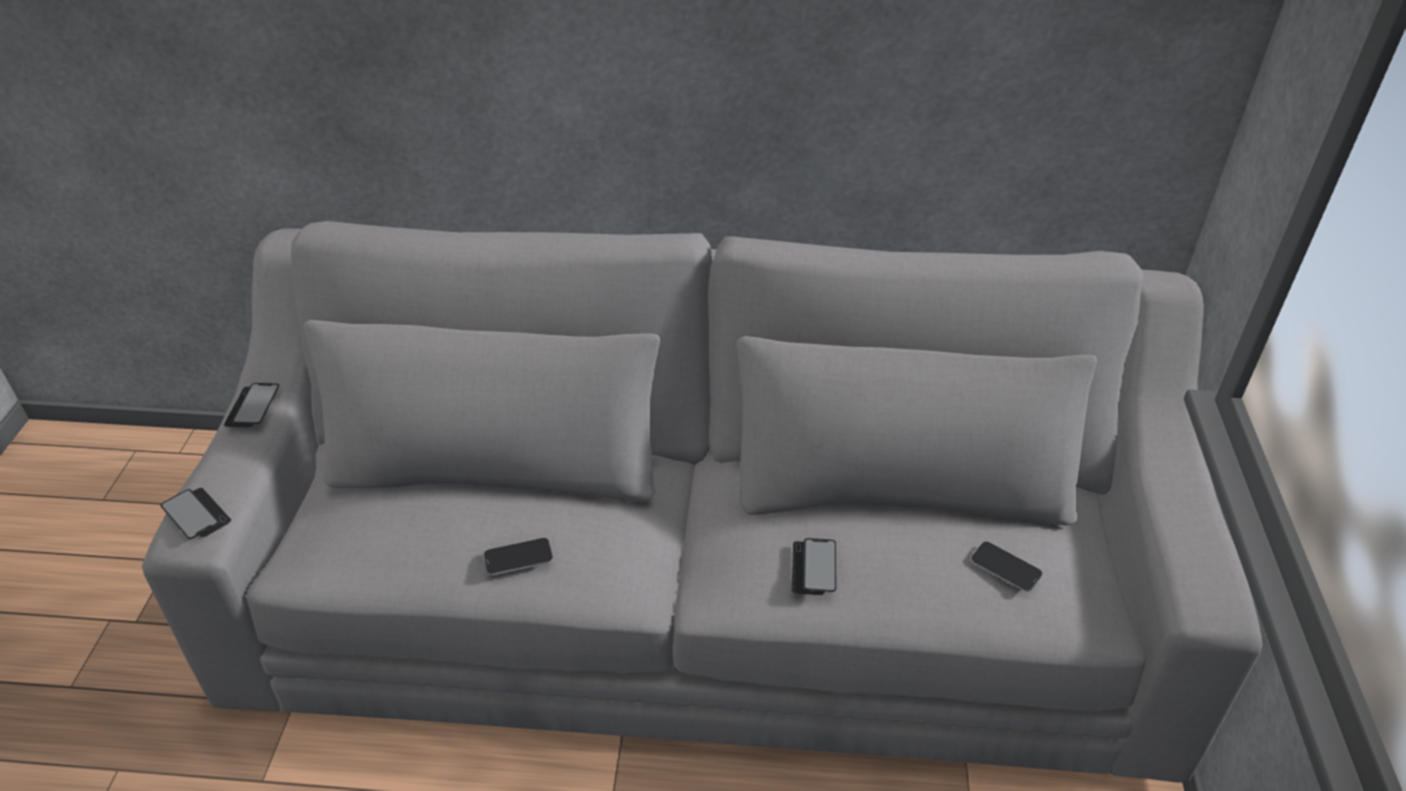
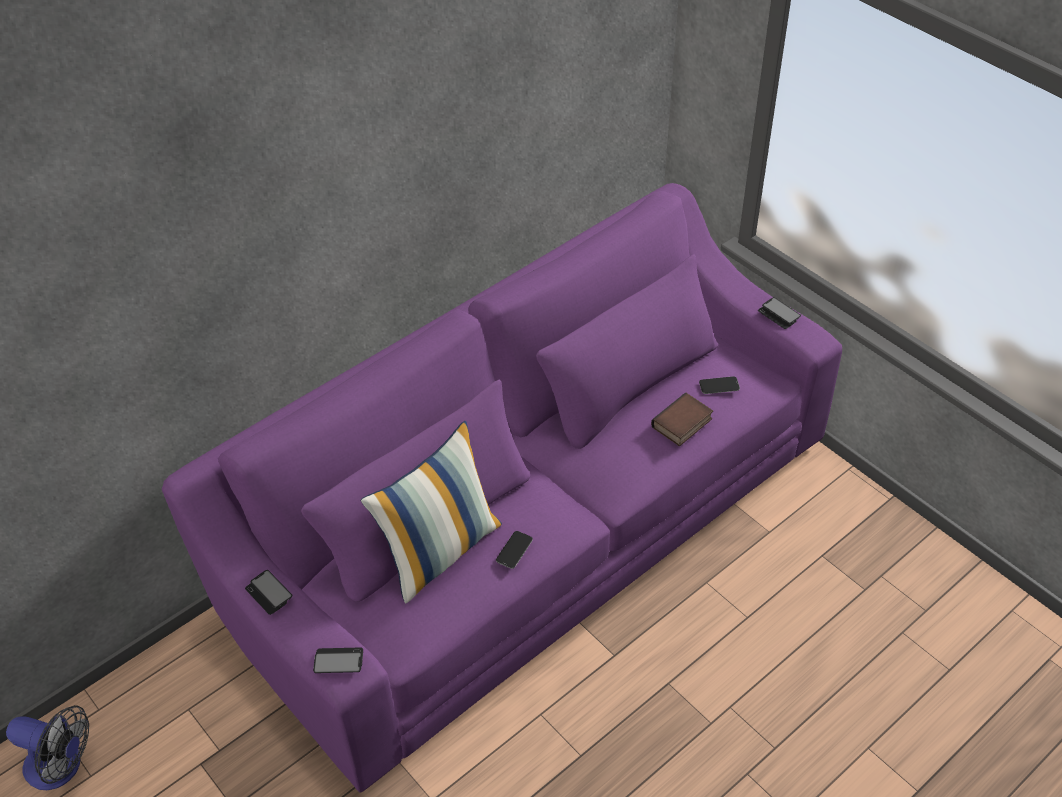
camera: 45 degrees left, 5 degrees up
(99, 475) = (62, 767): none -> fan
(455, 497) = (440, 550): none -> pillow
(704, 595) = (533, 525): grey sofa -> purple sofa
(813, 568) = (647, 448): phone -> phone (779, 314)
(894, 575) = (682, 424): none -> book

